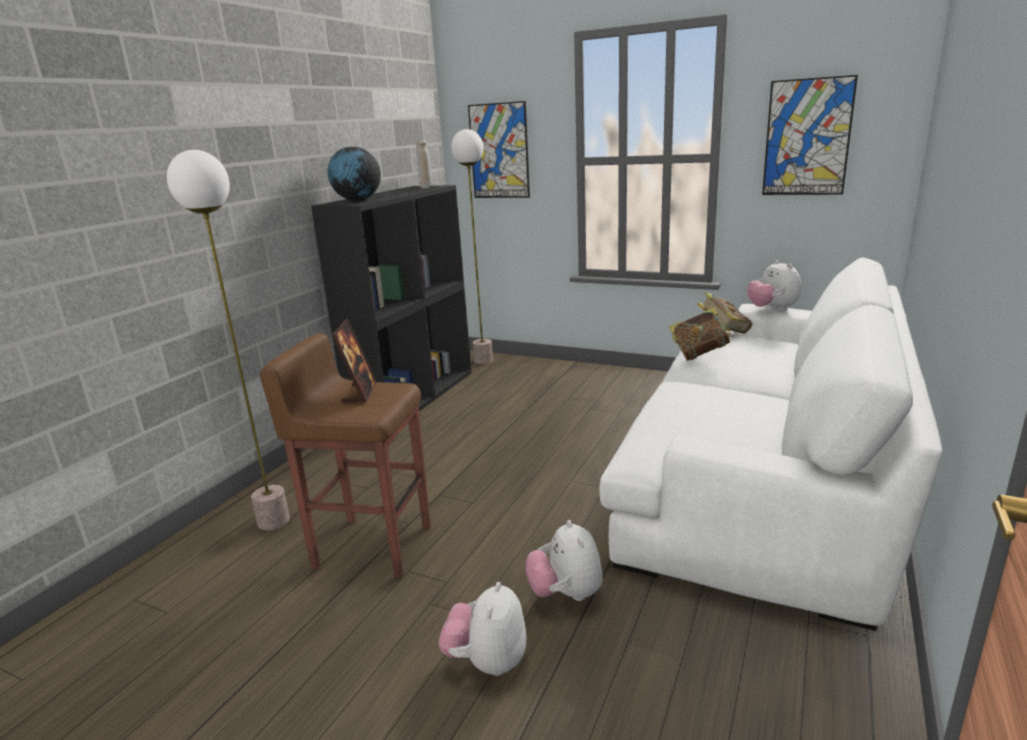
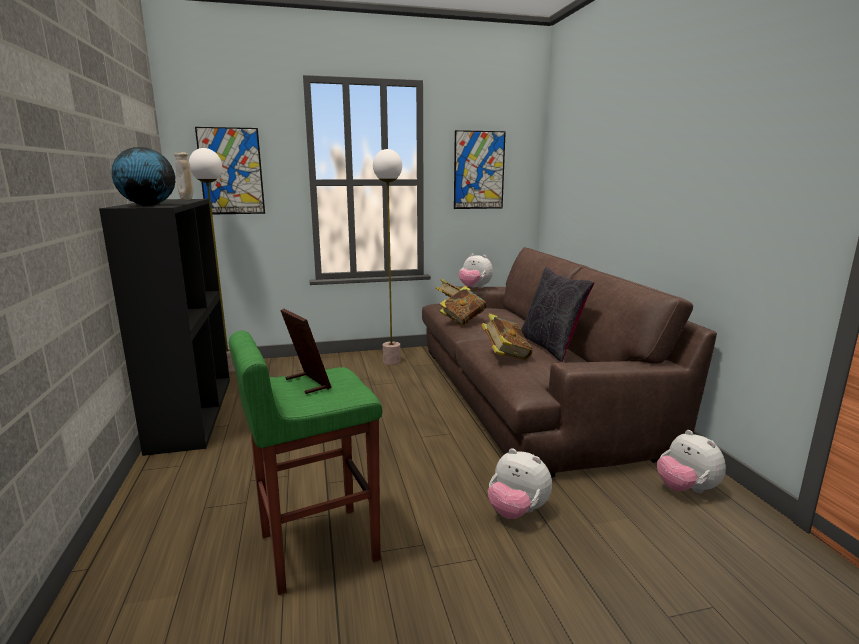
camera: 40 degrees left, 5 degrees down
(274, 521) = (169, 573): floor lamp -> floor lamp (392, 362)
(372, 545) = (316, 547): brown stool -> green stool
(487, 661) = (528, 583): plush toy -> plush toy (686, 489)
(671, 411) = (505, 356): none -> book
(759, 412) = (550, 346): none -> black pillow
(766, 468) = (528, 392): white sofa -> brown sofa

